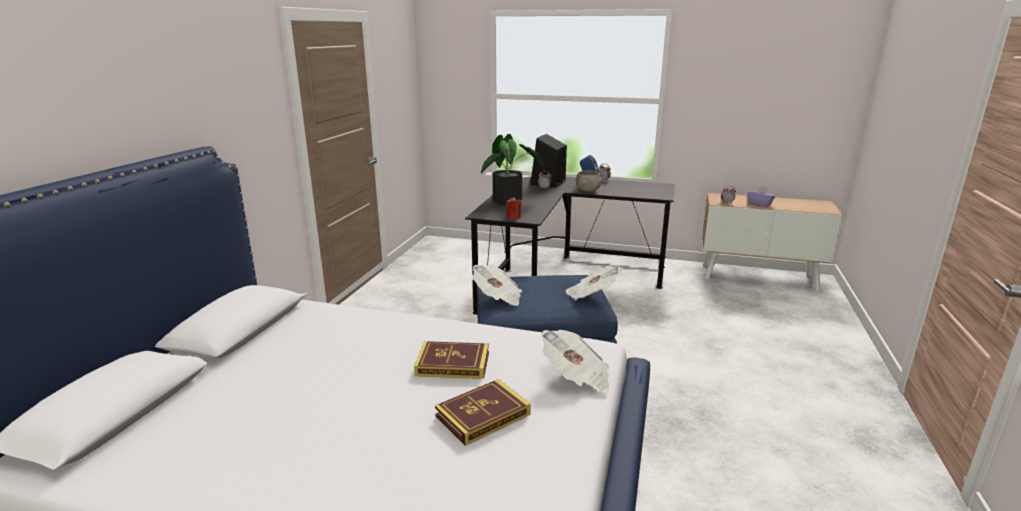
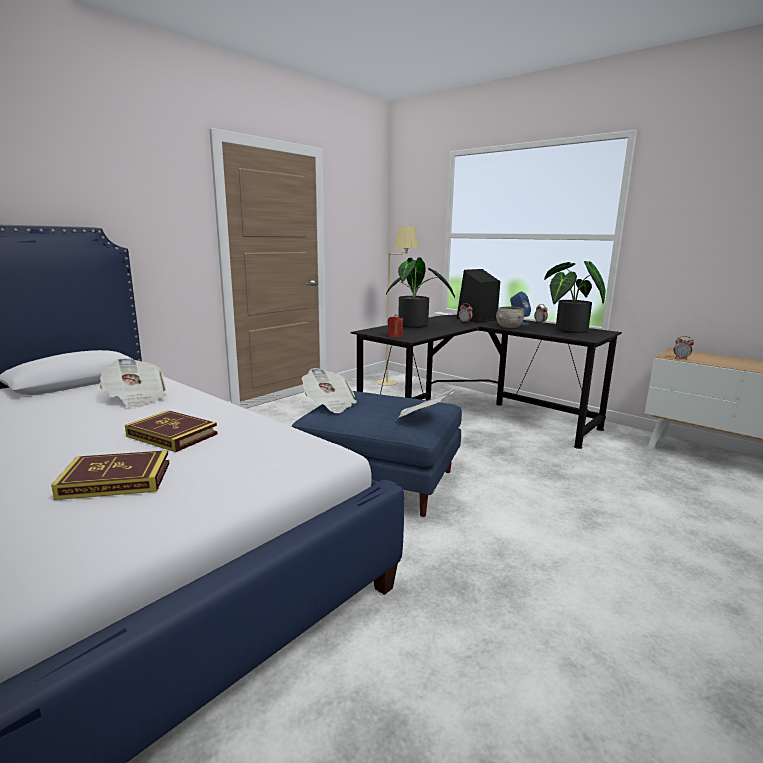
camera: 25 degrees right, 5 degrees down
(455, 251) = (395, 384): none -> beige floor lamp
(576, 377) = (260, 472): newspaper -> newspaper (136, 398)
(636, 188) = (567, 330): none -> potted plant
(759, 204) = (728, 364): purple tissue box -> none

